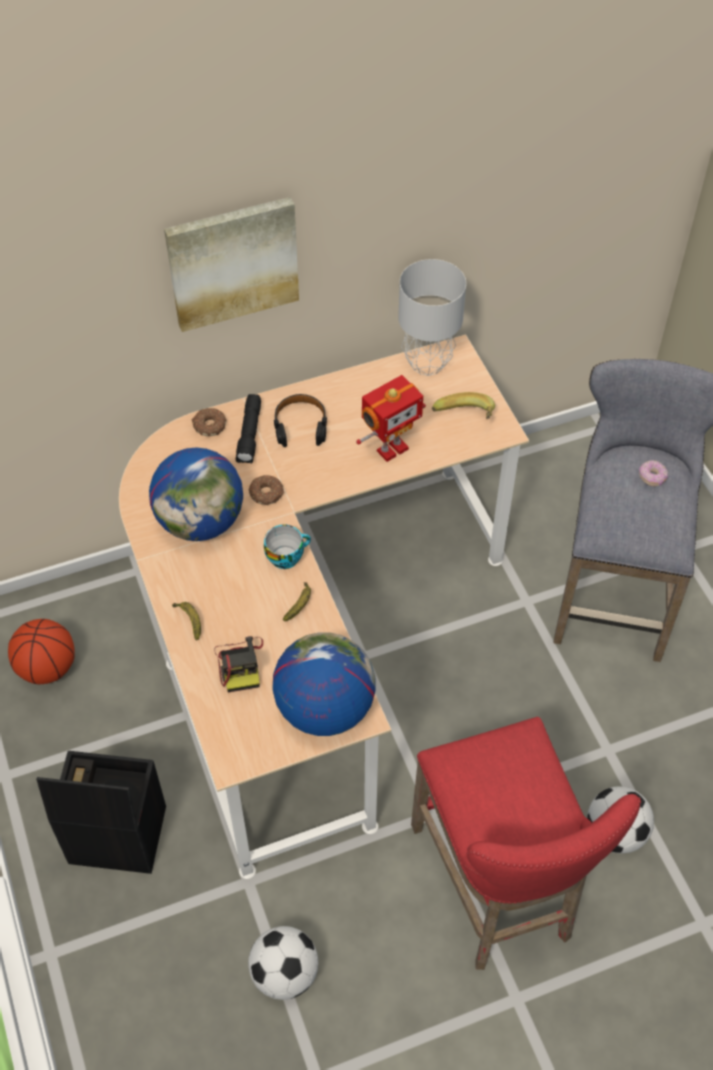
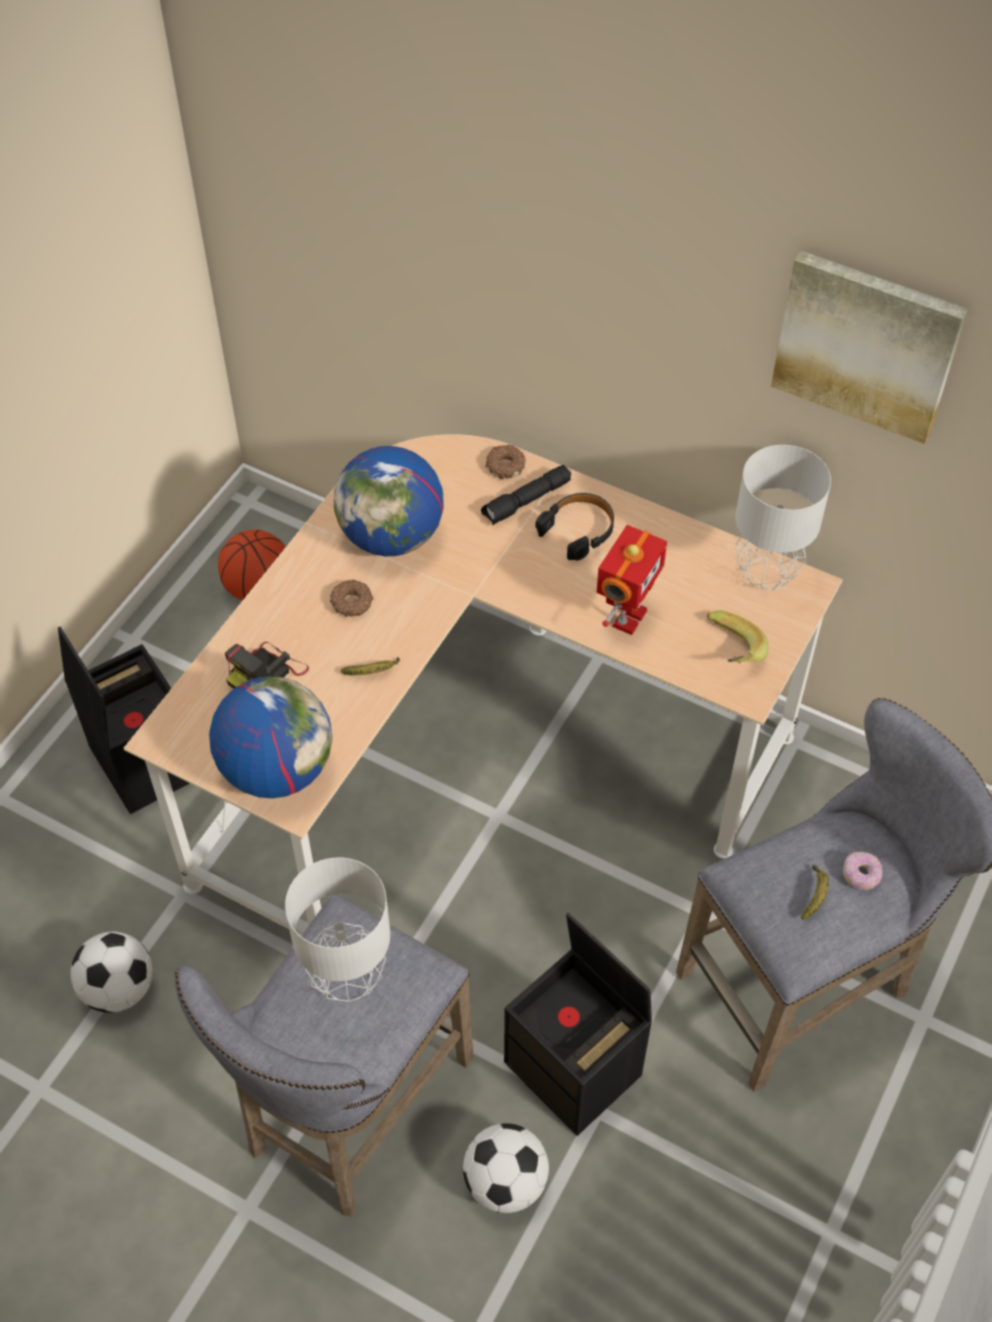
camera: 50 degrees right, 0 degrees up
(190, 621) = (278, 605): banana -> banana (814, 895)
(232, 262) = (585, 304): picture -> picture (867, 344)
(267, 494) = (472, 561): donut -> donut (352, 603)
(286, 556) = (416, 624): cup -> none
(391, 448) = (627, 617): toy robot -> toy robot turned 75 degrees counterclockwise
(497, 889) = (348, 1112): red stool -> grey stool
(502, 783) = (346, 981): none -> grey table lamp
(572, 741) = (576, 1069): none -> black storage box

